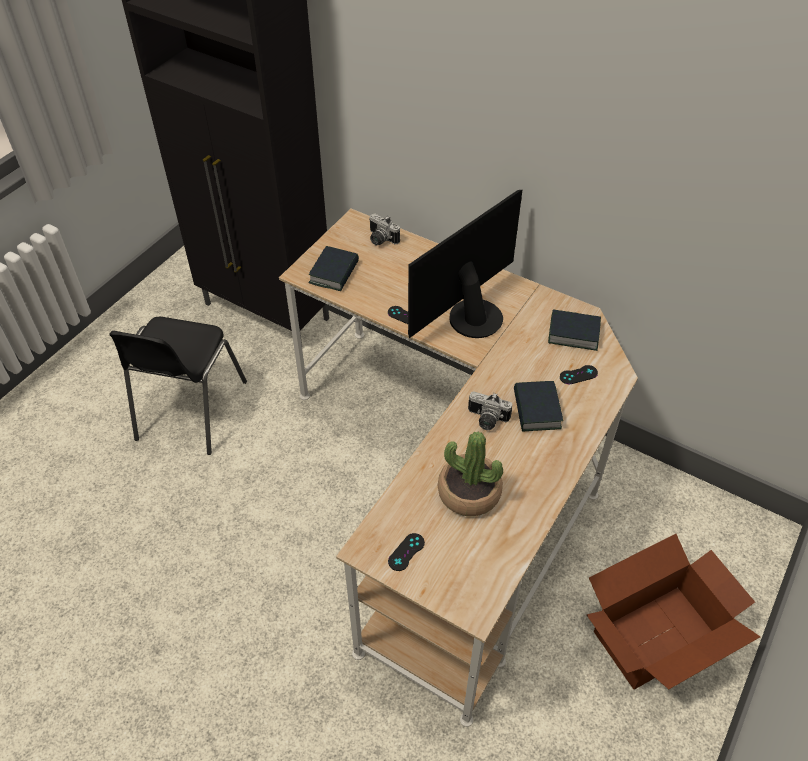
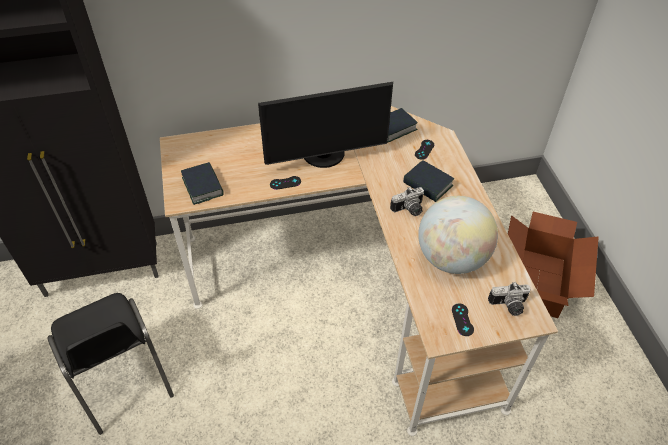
camera: 45 degrees left, 0 degrees up
(380, 239) = (207, 145): camera -> camera (509, 306)
(469, 492) = (451, 258): potted plant -> globe
(470, 316) = (325, 156): monitor -> monitor turned 105 degrees counterclockwise

